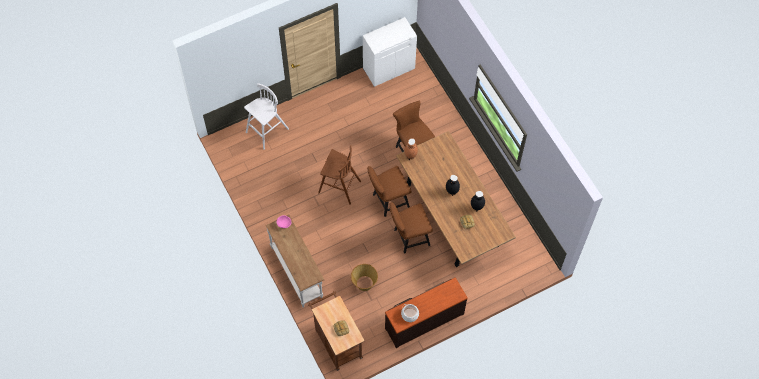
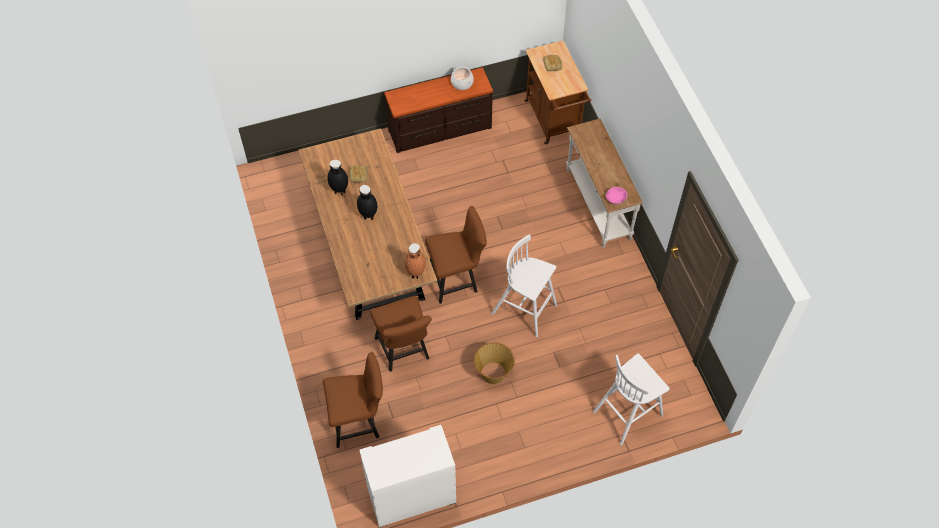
camera: 170 degrees left, 5 degrees down
(338, 187) = (525, 310): brown stool -> white stool
(364, 283) = (509, 180): basket -> basket (493, 373)
(409, 238) = (437, 227): brown chair -> brown chair (359, 421)

